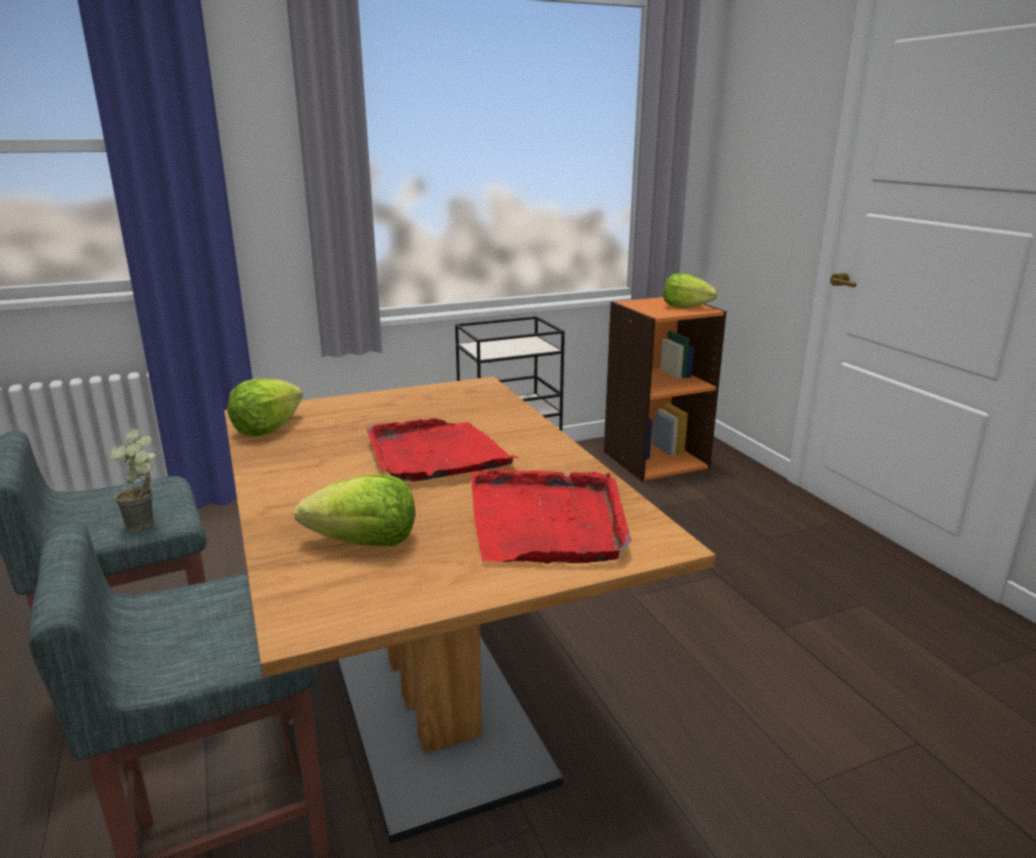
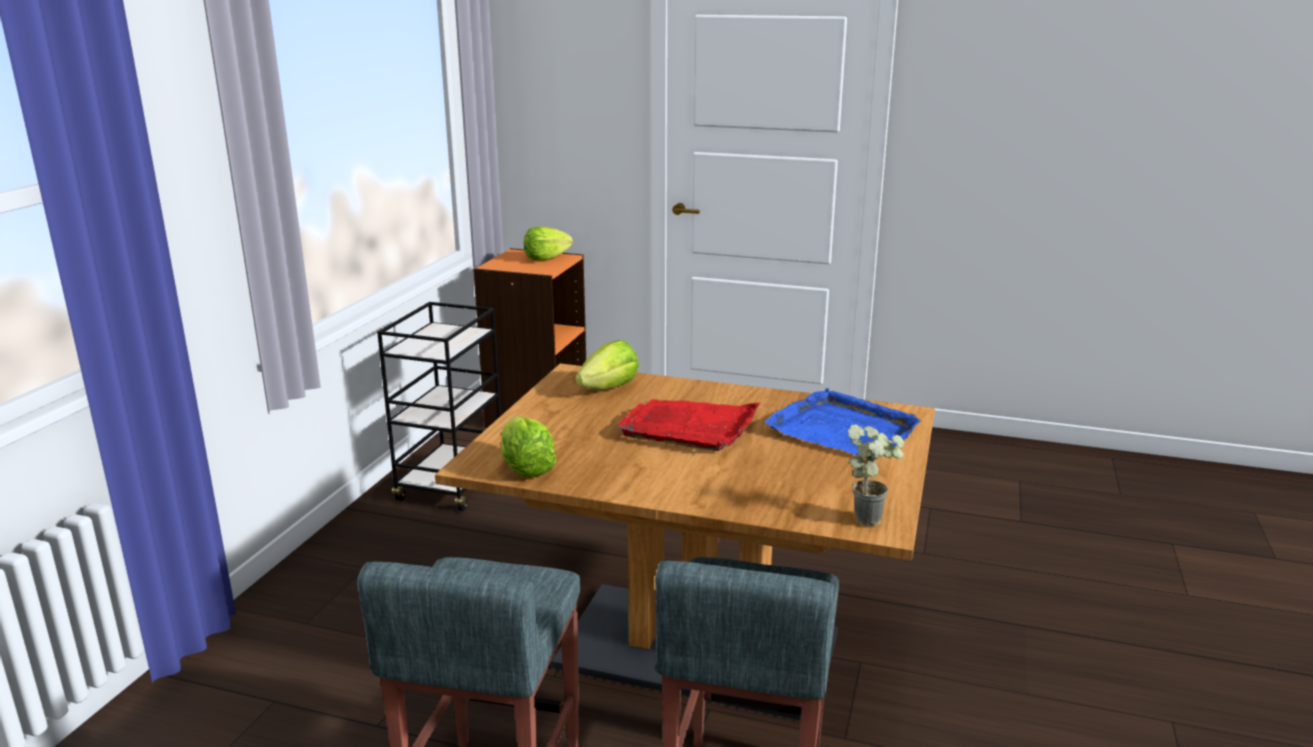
camera: 50 degrees left, 0 degrees up
(148, 526) = (543, 589): potted plant -> potted plant (871, 517)
(364, 543) = (800, 486): lettuce -> lettuce (609, 388)
(547, 521) = (843, 430): red tray -> blue tray

